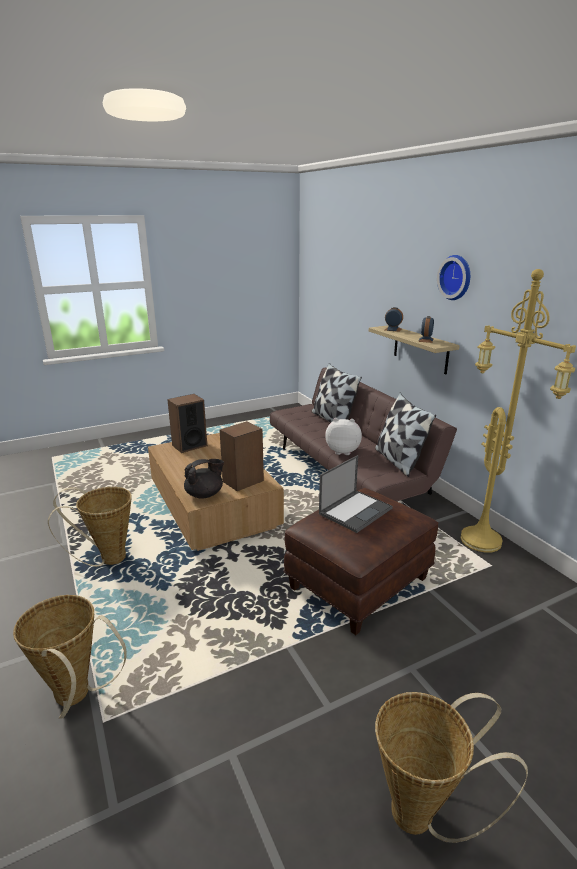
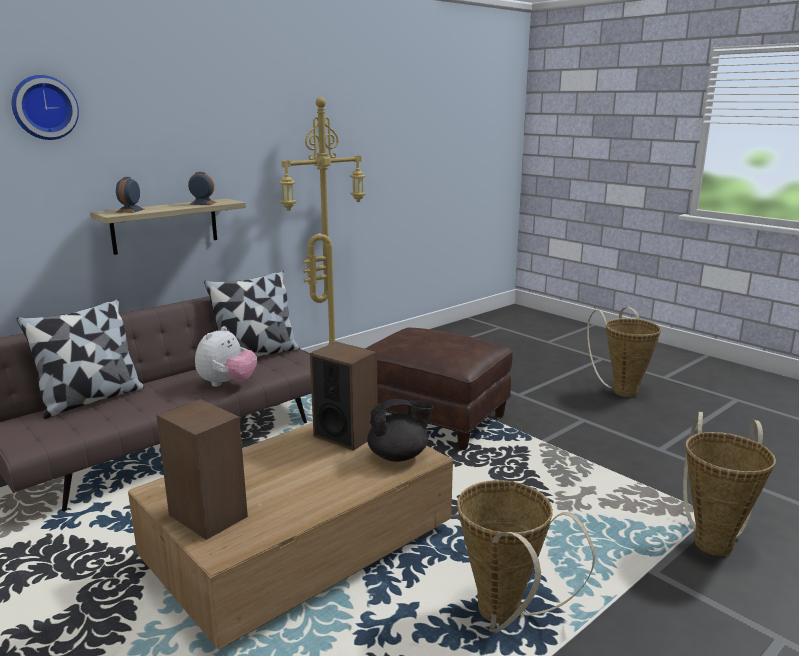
camera: 105 degrees left, 5 degrees down
(205, 494) = (399, 456): black teapot -> black teapot turned 120 degrees clockwise
(343, 451) = (227, 384): plush toy -> plush toy turned 150 degrees counterclockwise
(356, 510) = (427, 343): laptop -> none
(456, 277) = (202, 120): wall clock -> wall clock (44, 107)

